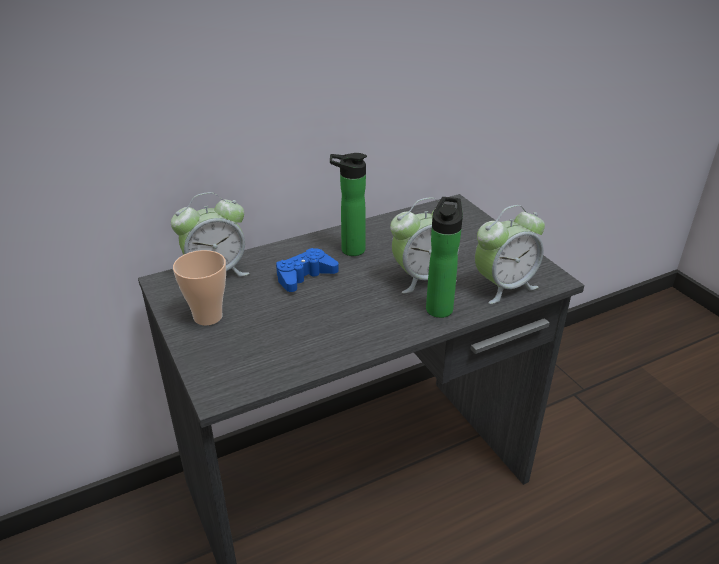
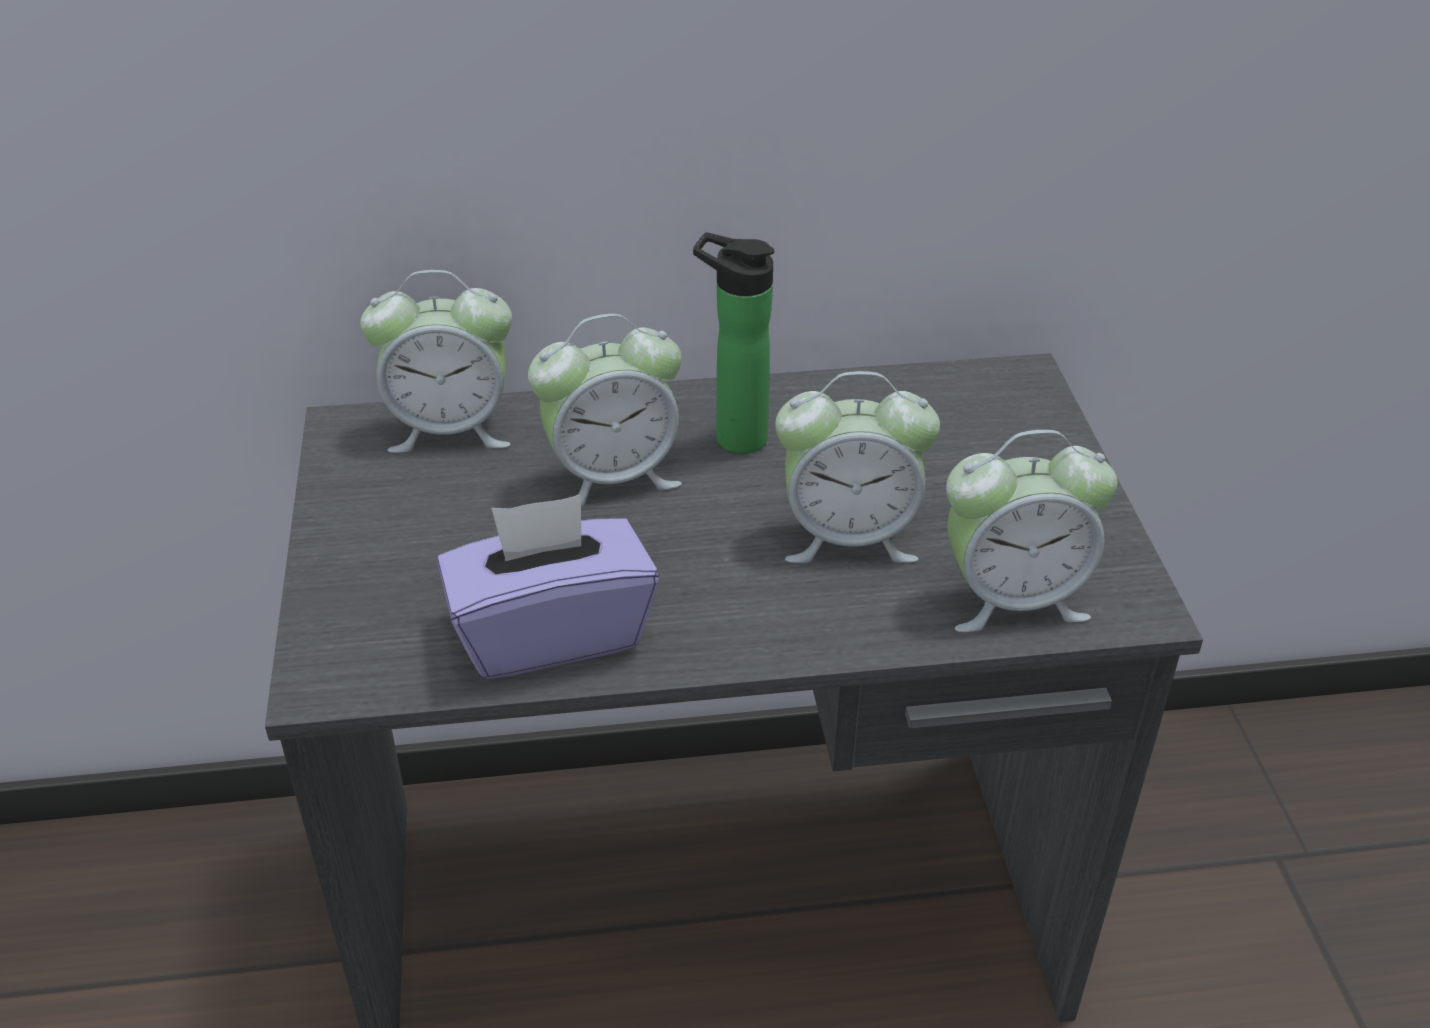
camera: 20 degrees right, 5 degrees up
(208, 316) = (386, 520): cup -> none
(305, 276) = (612, 476): blue game controller -> alarm clock
(316, 345) = (551, 631): none -> purple tissue box
(440, 307) = (845, 611): bottle -> none

